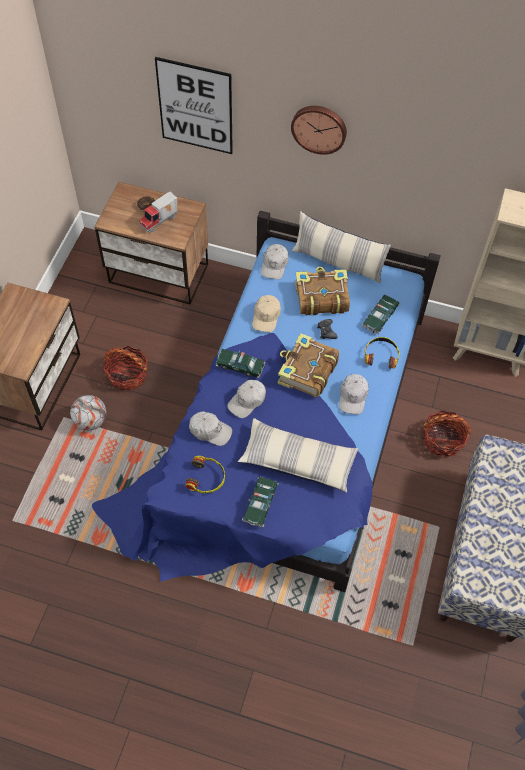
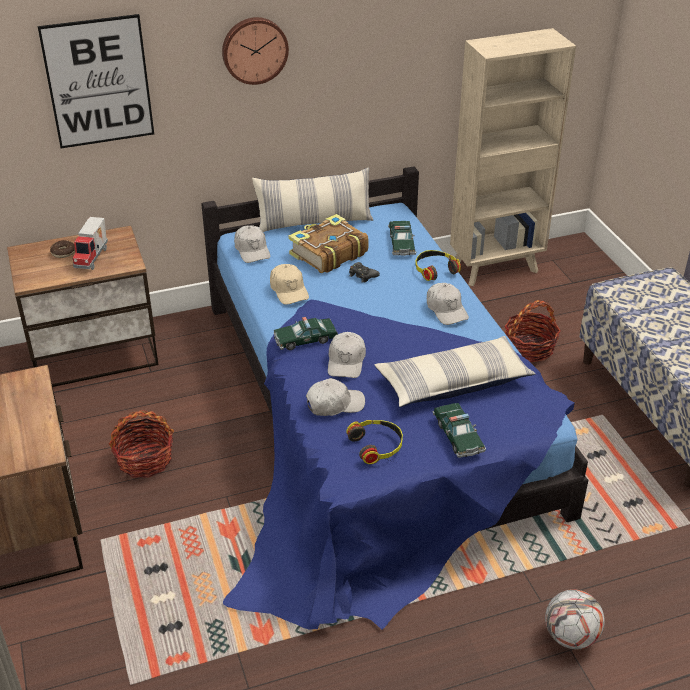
camera: 35 degrees left, 20 degrees down
(91, 421) = (140, 526): football -> football (571, 637)
(306, 371) = (379, 312): book -> none

